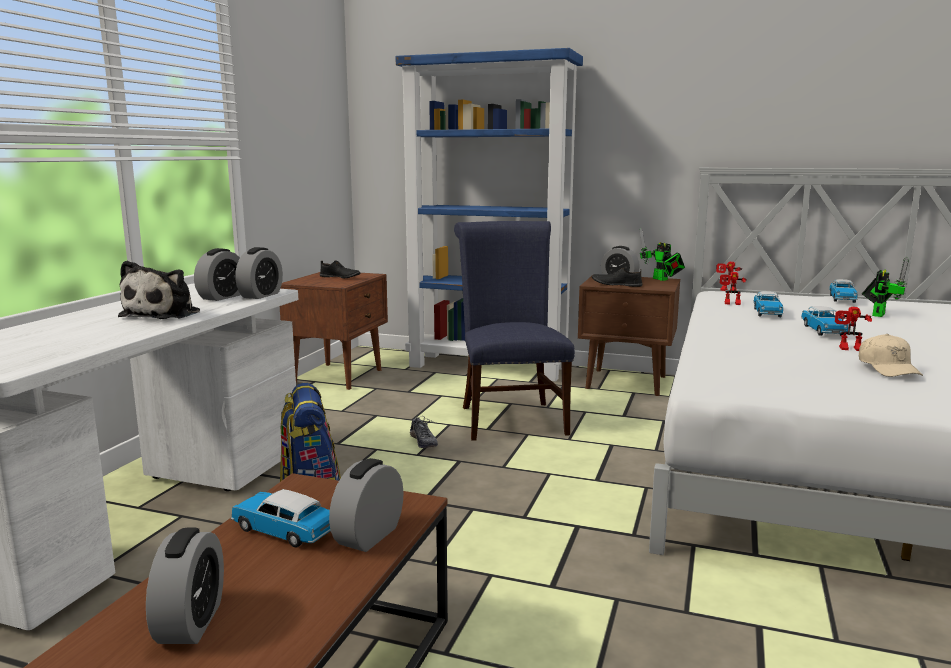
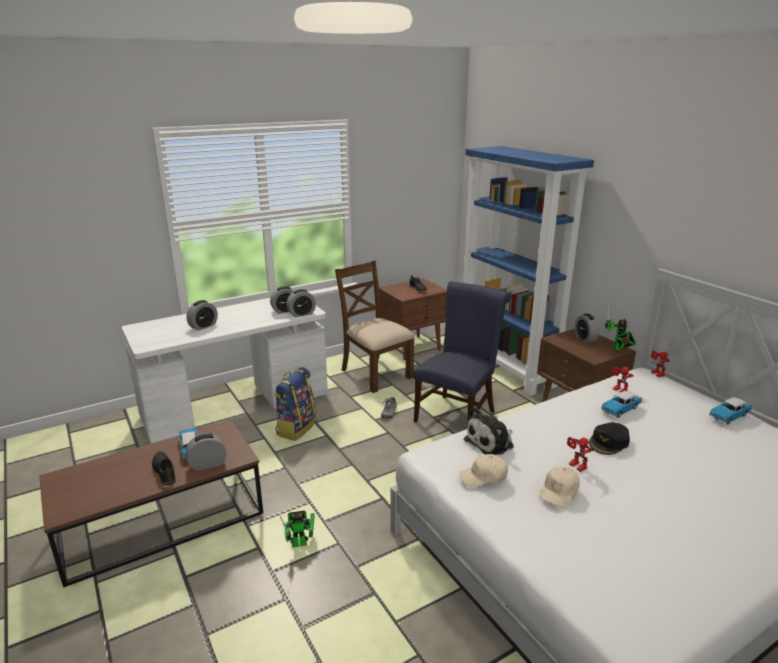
camera: 40 degrees right, 10 degrees up
(164, 314) = (243, 320): plush toy -> plush toy (491, 443)
(191, 622) = (122, 471): alarm clock -> alarm clock (203, 326)
(332, 411) = (375, 373): none -> brown chair
(616, 284) = (569, 344): black shoe -> black shoe (164, 471)
(812, 378) = (483, 477): none -> beige cap
(823, 331) = (609, 442): toy car -> black cap
(879, 314) = (715, 443): toy robot -> toy robot (302, 543)

